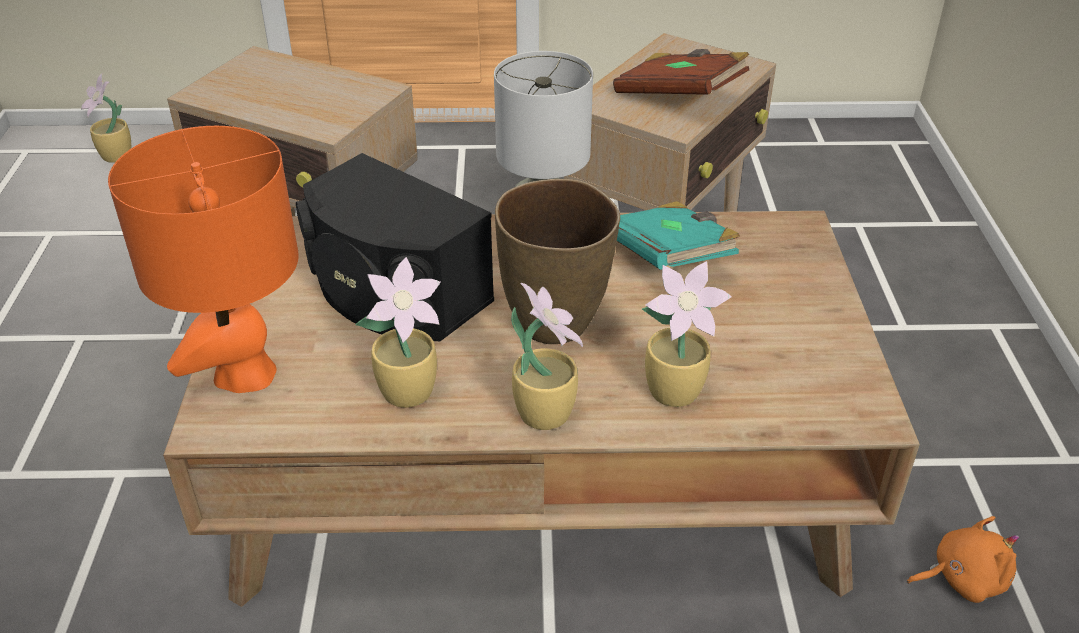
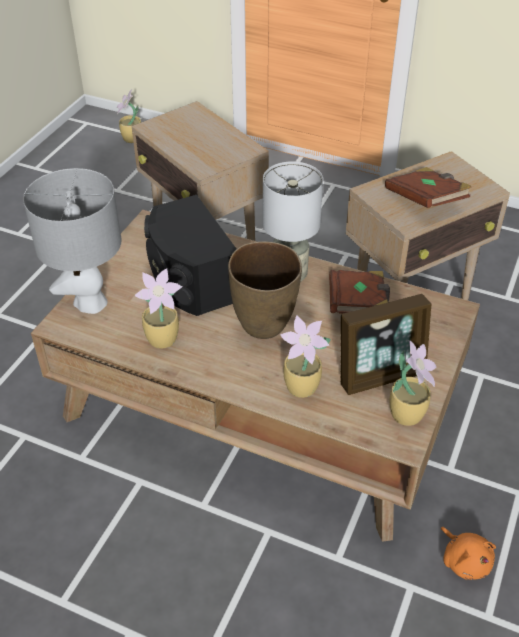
camera: 25 degrees right, 5 degrees up
(245, 374) = (90, 302): orange table lamp -> grey table lamp
(545, 412) = (225, 374): potted plant -> potted plant (407, 413)
(669, 258) = (358, 305): turquoise book -> brown book
(770, 338) = (380, 375): none -> picture frame
(962, 578) = (465, 561): orange plush toy -> orange plush toy turned 45 degrees clockwise

